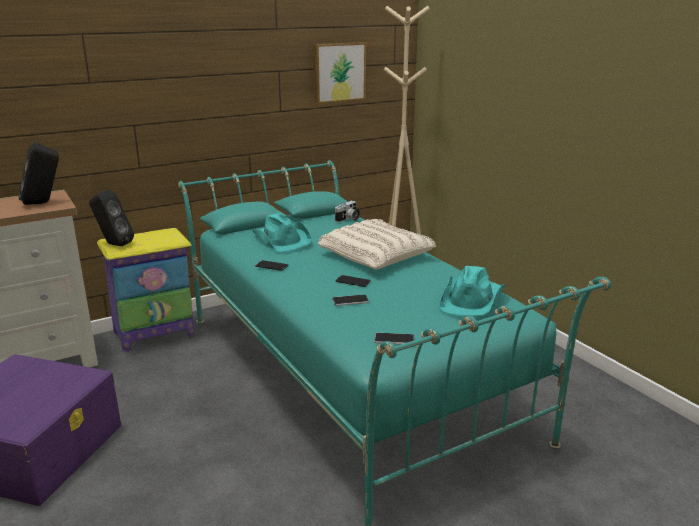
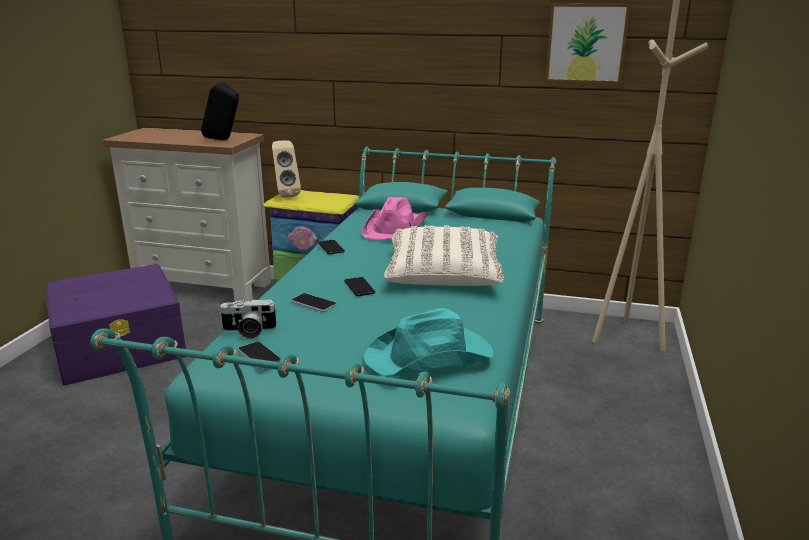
camera: 45 degrees right, 0 degrees up
(113, 244) = (285, 195): black speaker -> beige speaker
(282, 239) = (396, 228): turquoise hat -> pink hat
(348, 219) = (505, 229): camera -> camera (248, 331)

